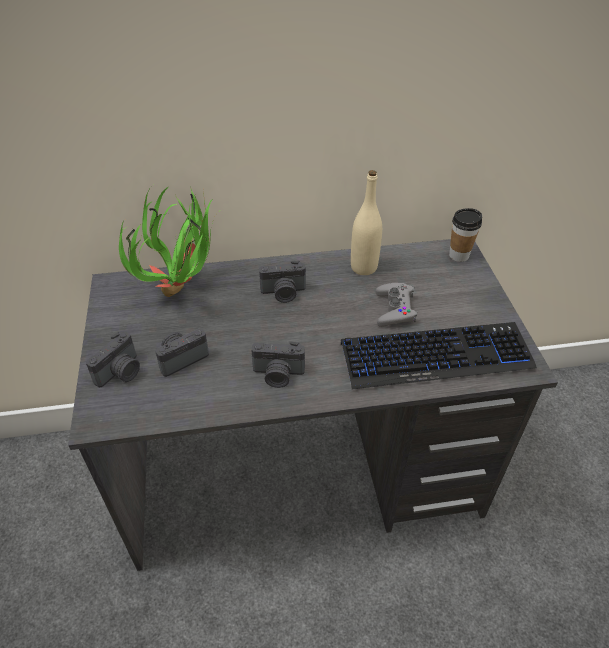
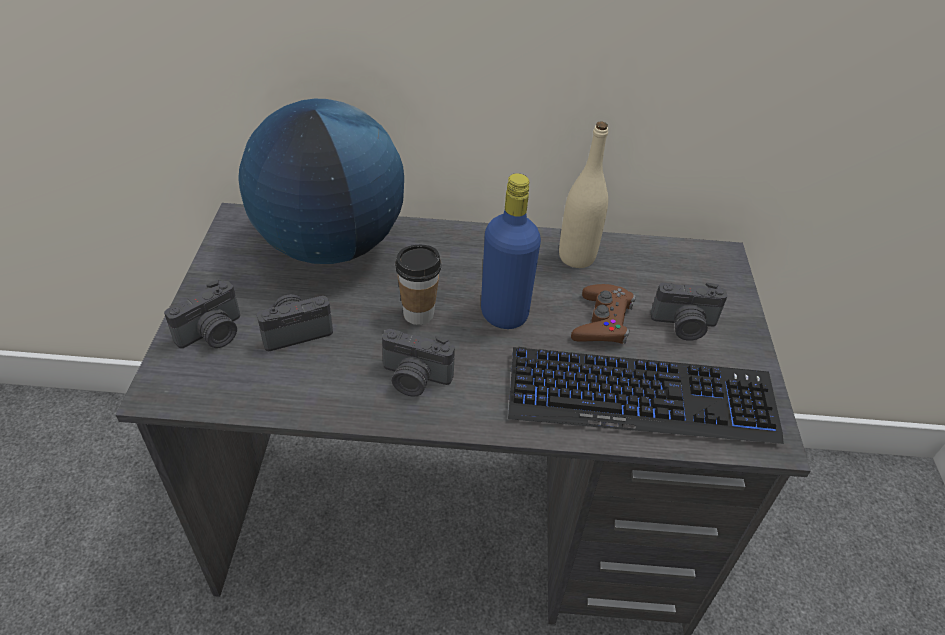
camera: 10 degrees right, 0 degrees up
(185, 291) = (330, 245): potted plant -> globe
(283, 293) = (457, 271): camera -> camera (684, 326)
(326, 317) = (504, 314): none -> blue bottle
(394, 309) = (602, 321): grey game controller -> brown game controller
(459, 255) = (715, 265): cup -> cup (418, 314)

